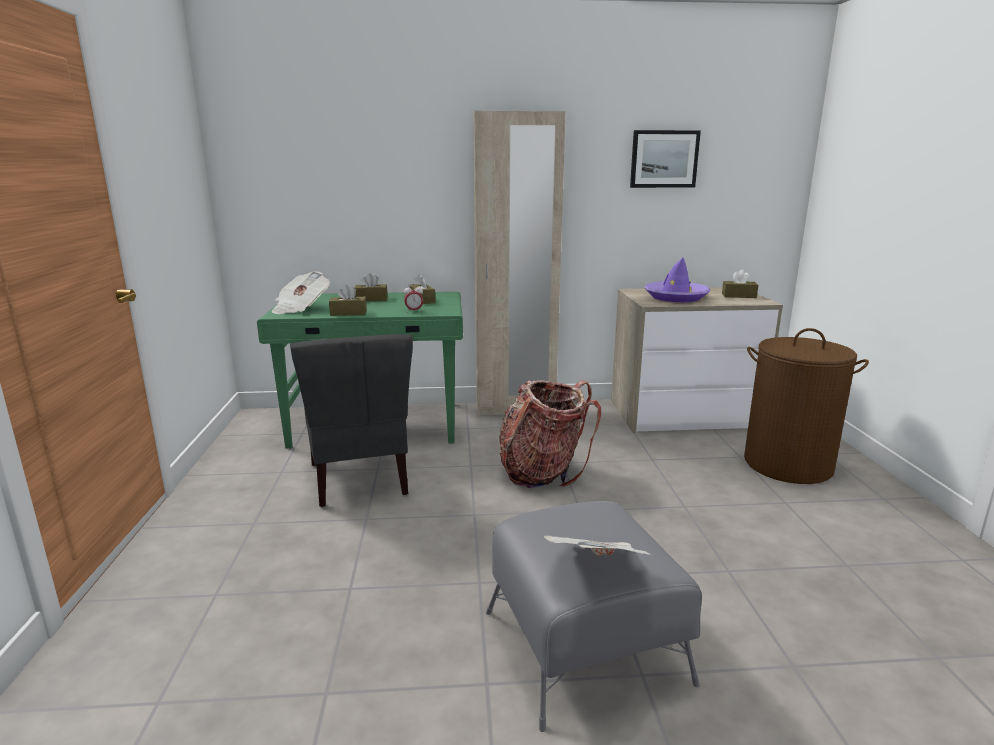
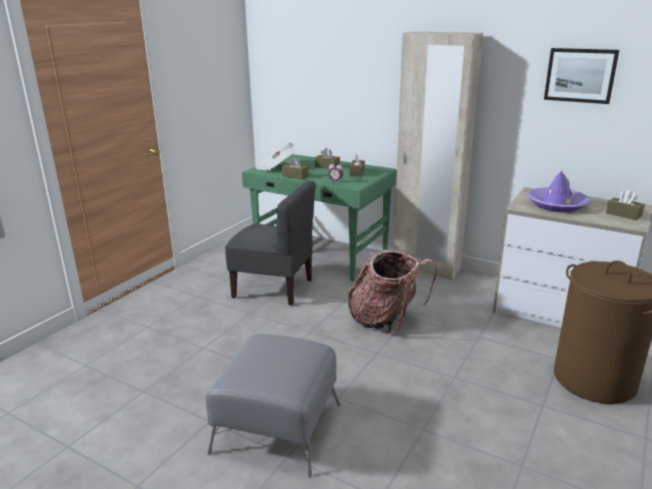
camera: 35 degrees right, 5 degrees up
(360, 479) = (274, 288): grey chair -> grey chair turned 90 degrees counterclockwise
(599, 570) = (252, 377): newspaper -> none

